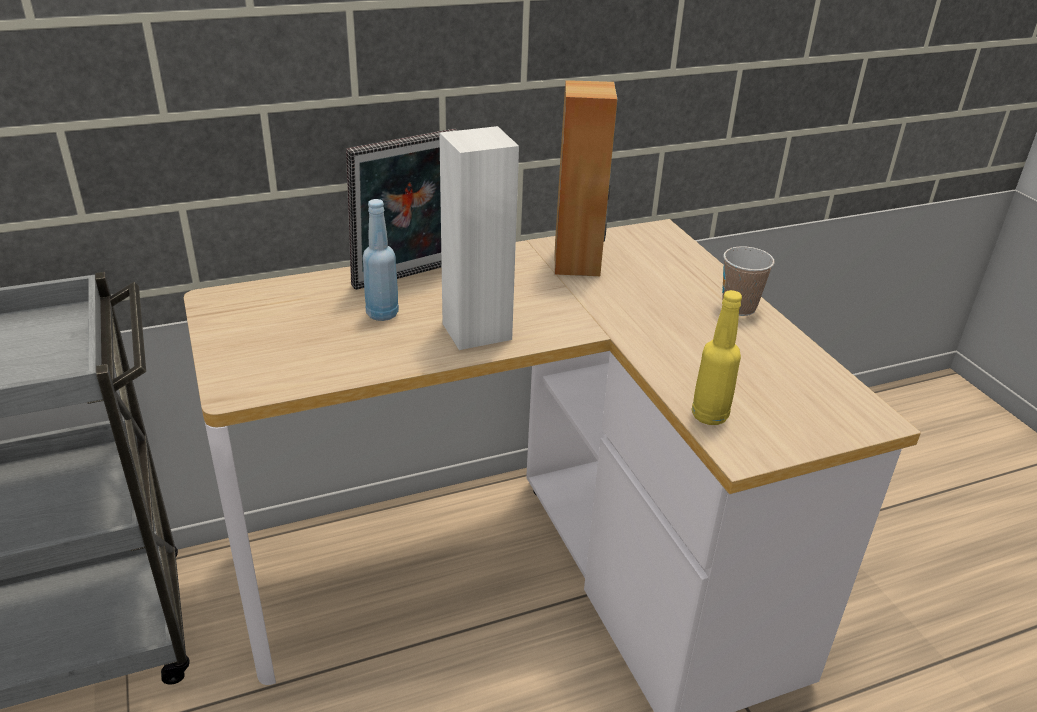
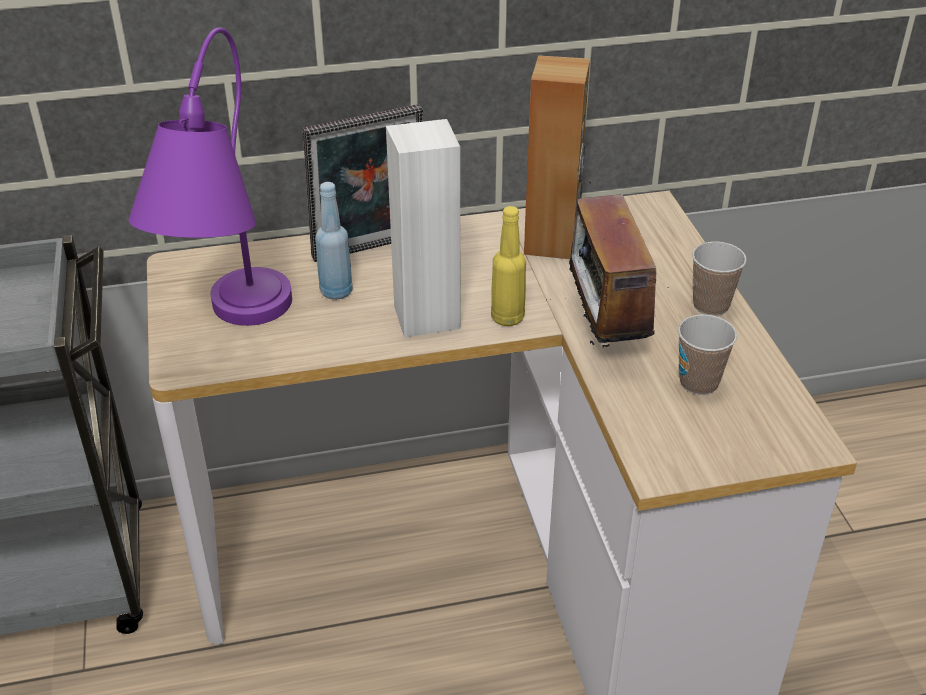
camera: 10 degrees right, 5 degrees up
(281, 357) = (230, 334): none -> purple table lamp
(649, 335) = (604, 333): none -> radio
(709, 415) = (639, 427): yellow bottle -> yellow bottle (507, 317)
(751, 373) = (698, 383): none -> cup

